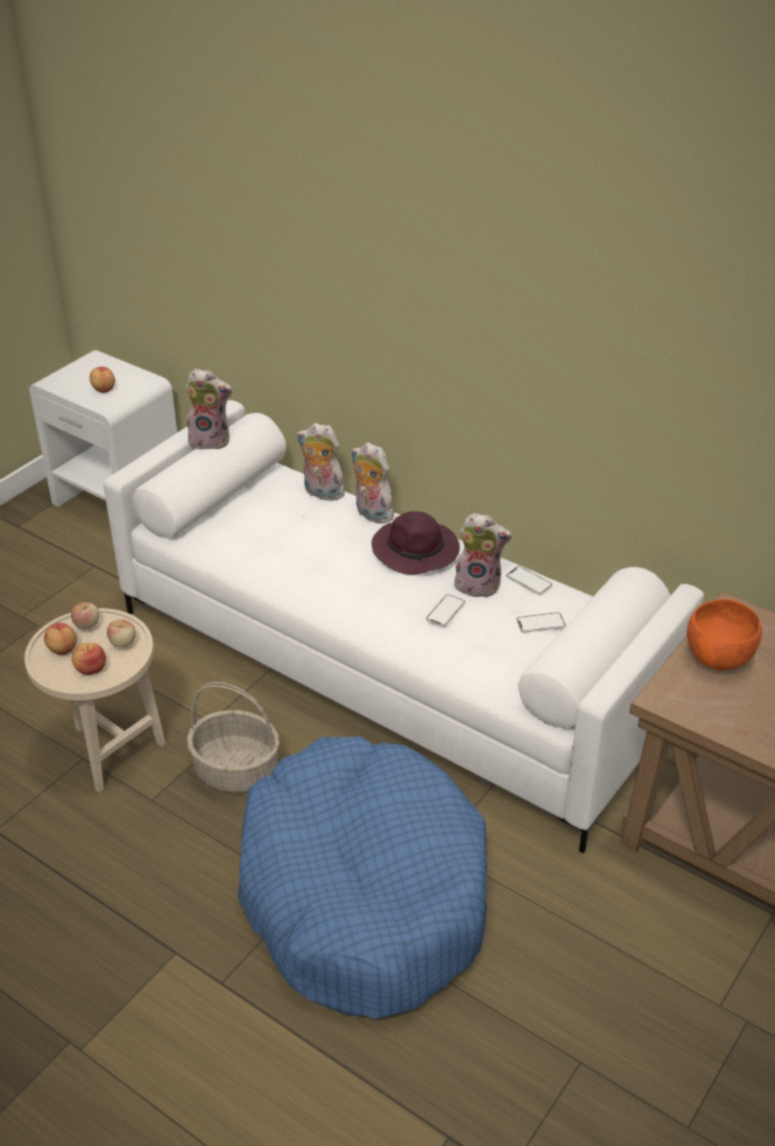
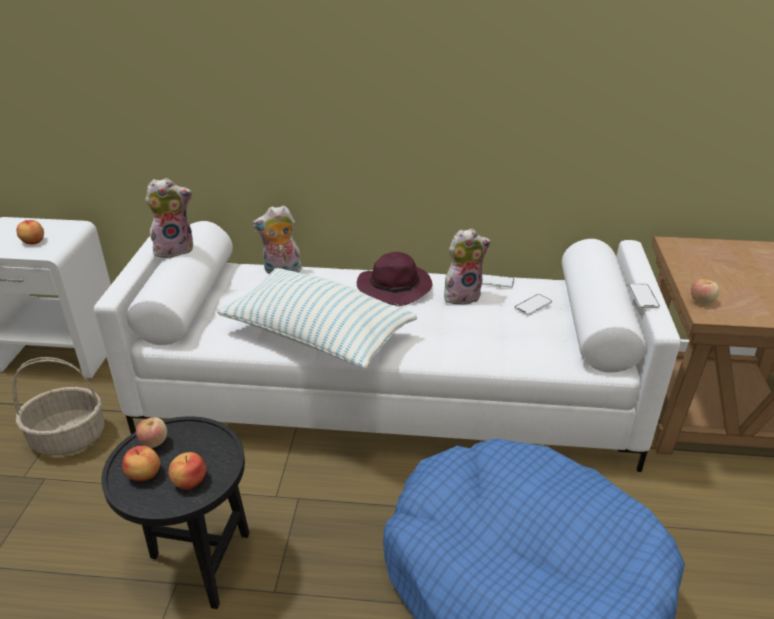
camera: 30 degrees left, 5 degrees down
(108, 749) = (197, 563): beige side table -> black side table
(123, 643) = (206, 444): apple -> apple (701, 301)
(237, 770) = (332, 528): basket -> basket (69, 437)
(297, 577) = (317, 335): none -> pillow
(371, 514) = (334, 274): plush toy -> none
(445, 611) = (459, 320): phone -> phone (643, 296)
(717, 659) = (705, 276): orange bowl -> none

